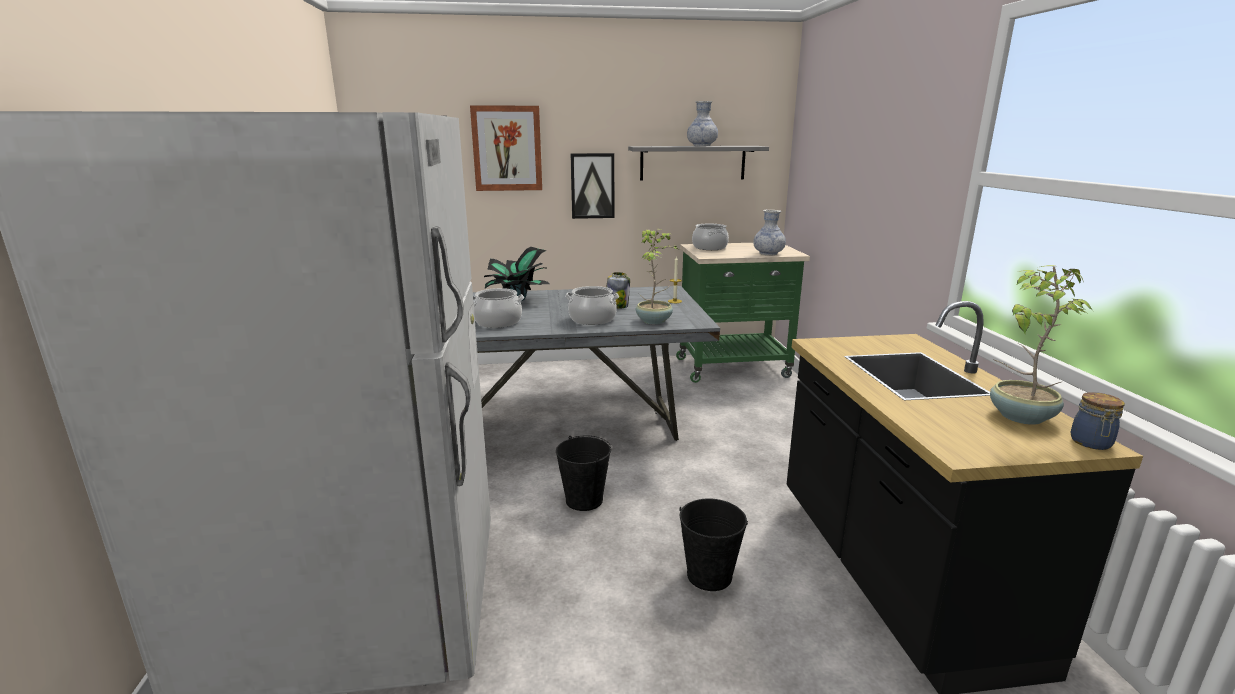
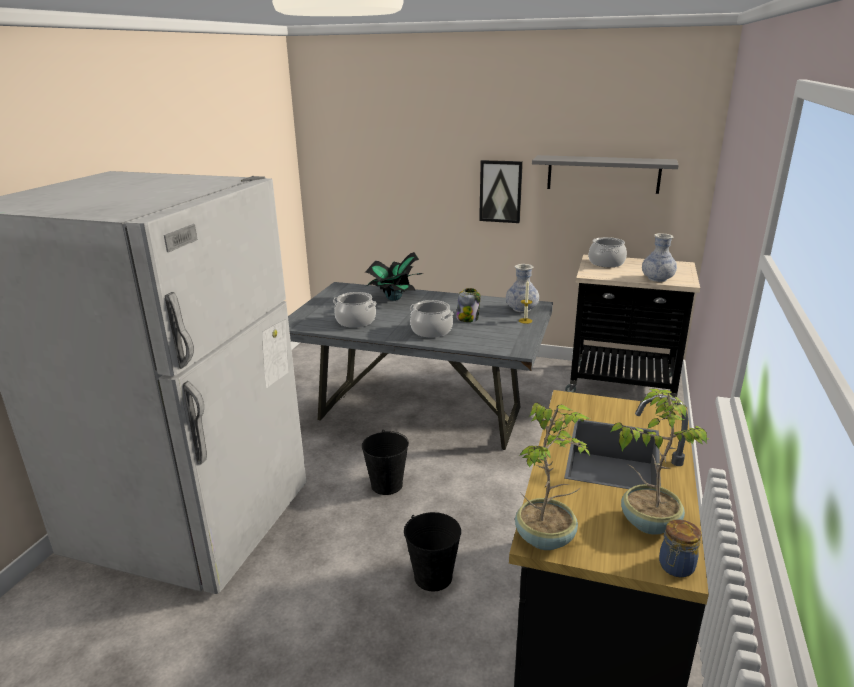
camera: 25 degrees right, 5 degrees up
(507, 148) = (425, 153): picture -> none
(654, 321) = (481, 341): potted plant -> potted plant (546, 538)
(701, 146) = (609, 159): vase -> vase (521, 309)
(733, 367) = (621, 385): green cart -> black cart

